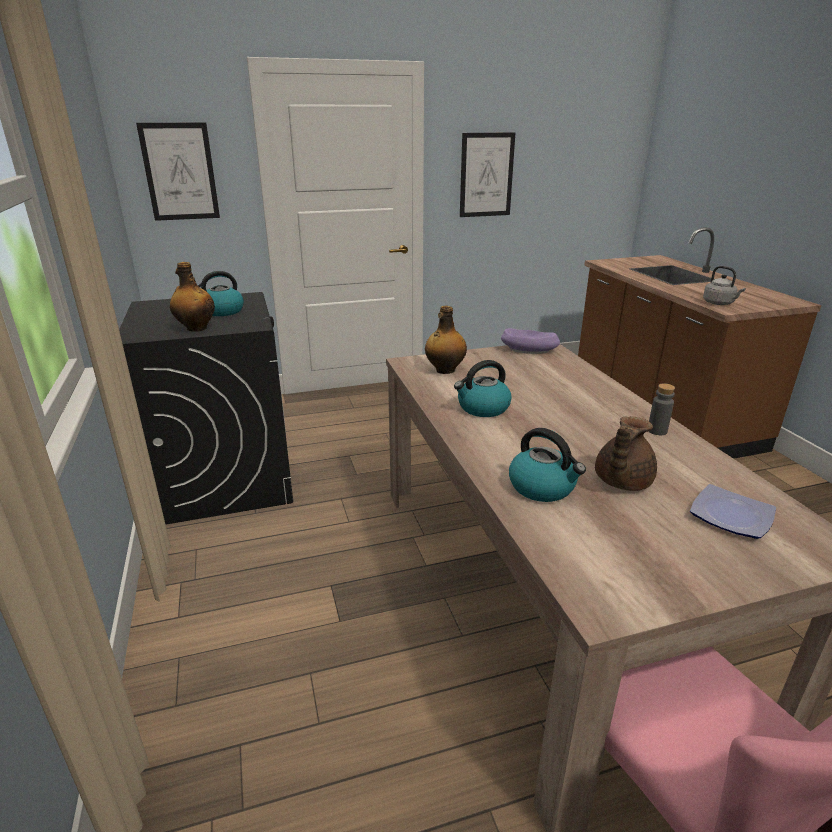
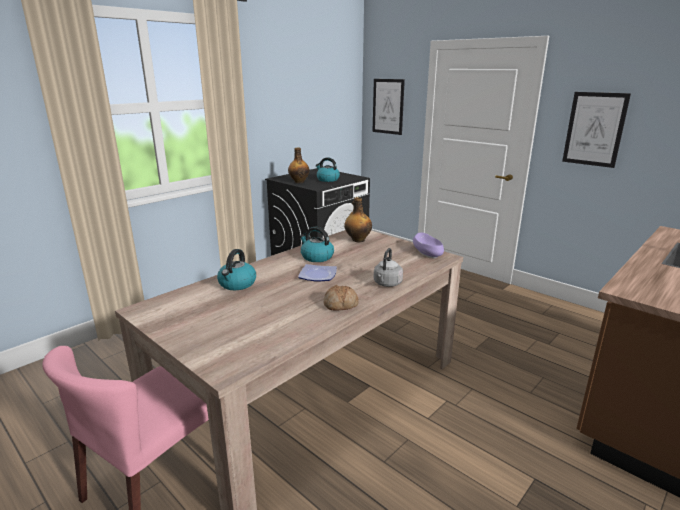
camera: 60 degrees right, 5 degrees down
(621, 481) = (259, 301): brown teapot -> none
(657, 431) = (340, 305): grey bottle -> bread
(719, 303) = (638, 286): grey kettle -> grey kettle (387, 284)
(729, 516) = (242, 334): plate -> plate (317, 275)

